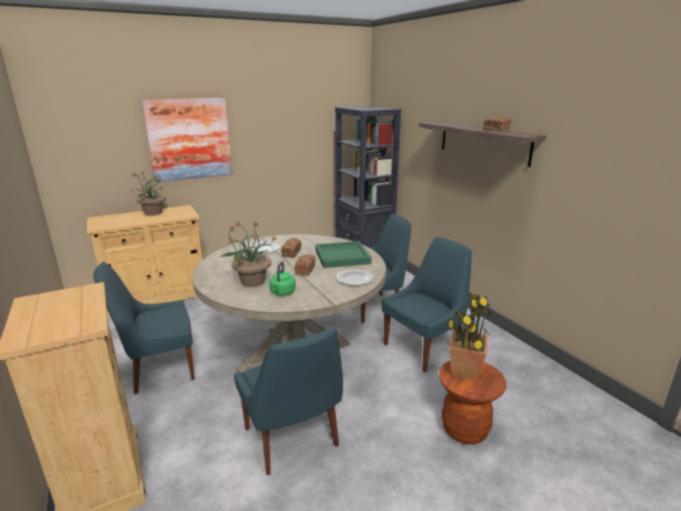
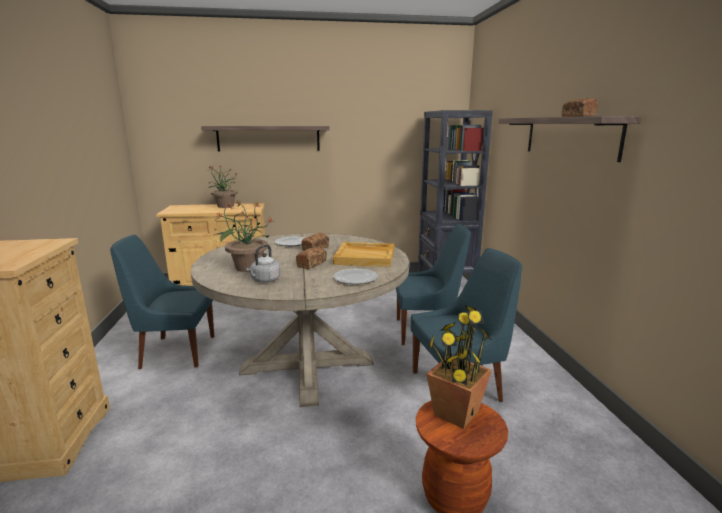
camera: 20 degrees right, 5 degrees down
(189, 139) = (268, 138): picture -> shelf
(282, 293) = (264, 280): green kettle -> grey kettle
(292, 439) = (243, 451): blue chair -> none
(342, 256) = (365, 257): green tray -> beige tray

